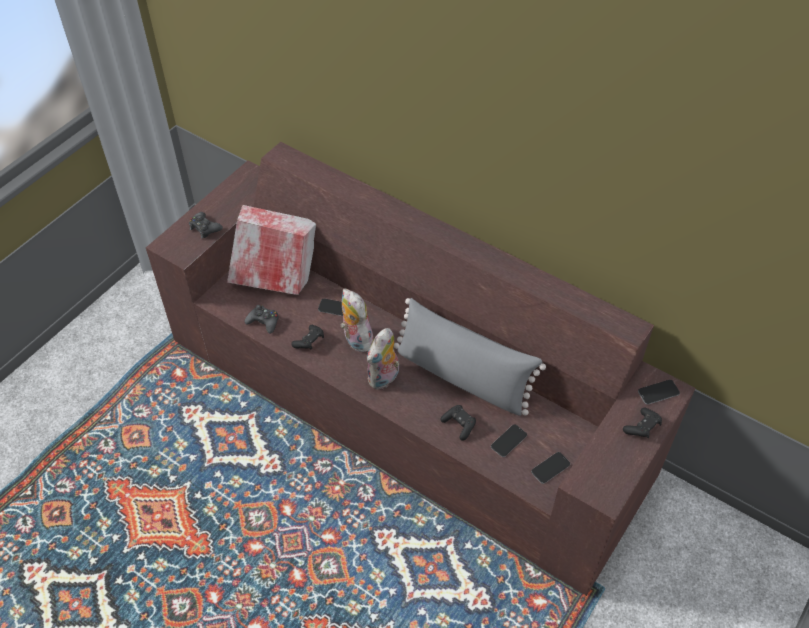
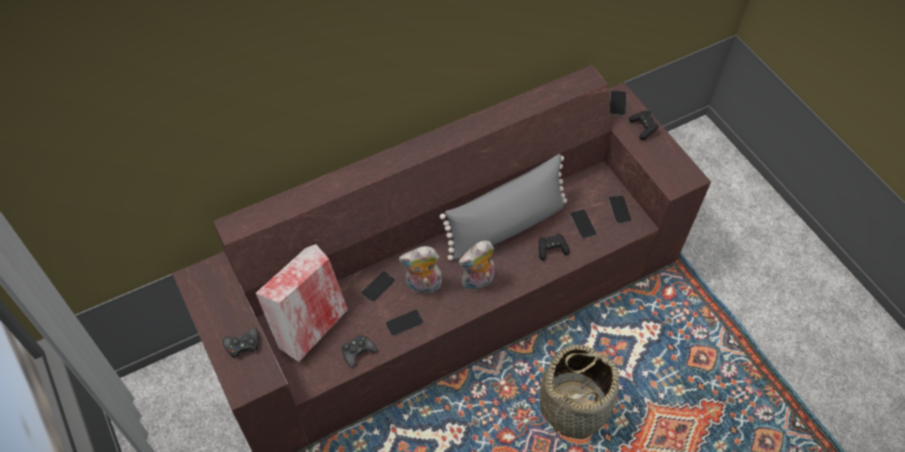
camera: 65 degrees left, 5 degrees up
(309, 342) = (404, 323): black game controller -> phone
(350, 556) = (574, 405): none -> basket
(384, 378) = (477, 282): plush toy -> plush toy turned 90 degrees clockwise

